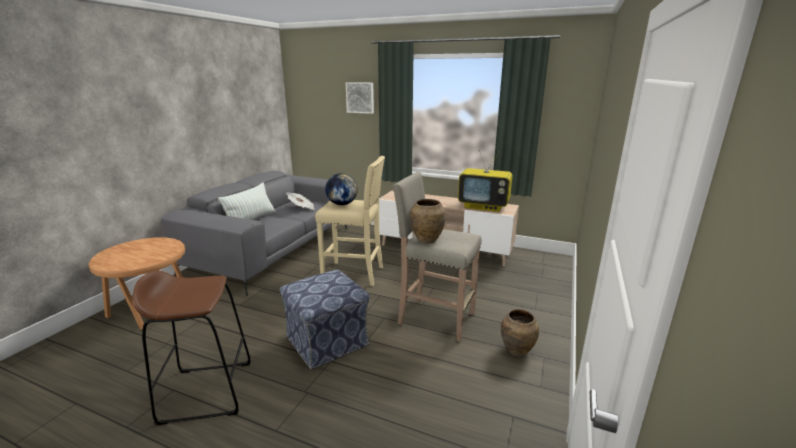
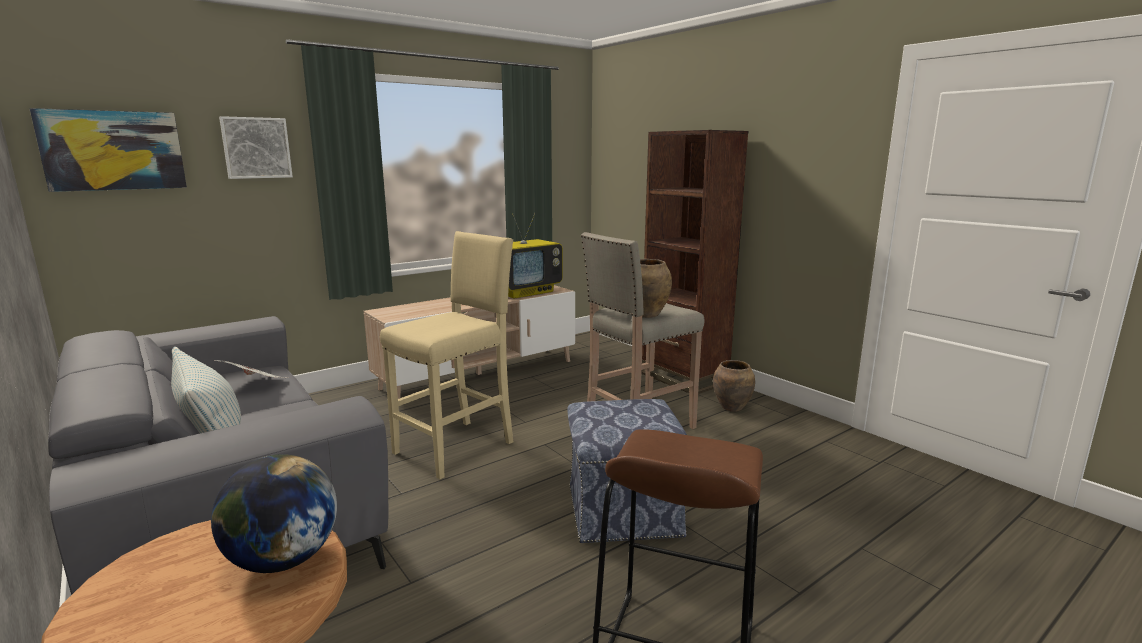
camera: 60 degrees left, 5 degrees down
(311, 97) = (113, 150): none -> picture
(342, 204) = (434, 325): globe -> globe (283, 560)
(543, 315) = (683, 378): none -> brown bookcase

